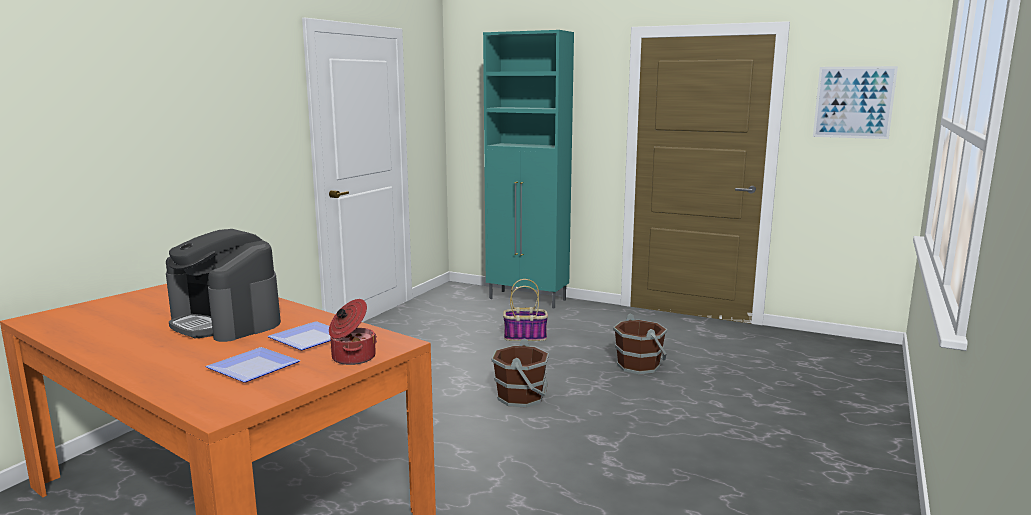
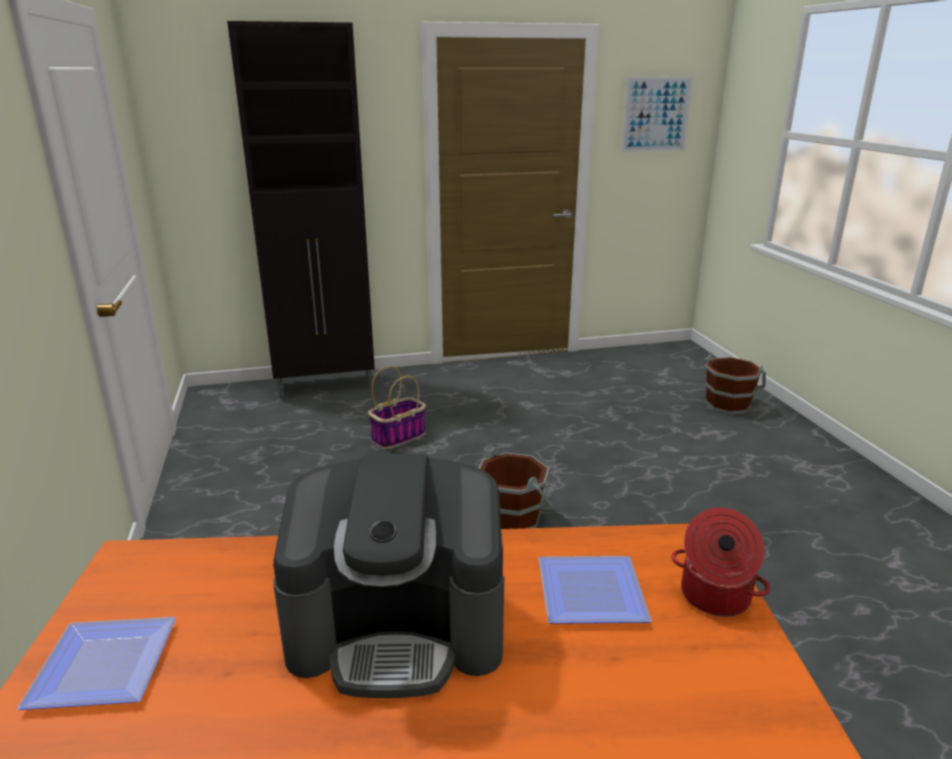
camera: 40 degrees left, 10 degrees up
(257, 368) = (666, 692): plate -> plate (110, 663)
(528, 299) = (327, 385): turquoise cabinet -> black cabinet
(639, 365) = (554, 431): brown bucket -> brown bucket (727, 404)

